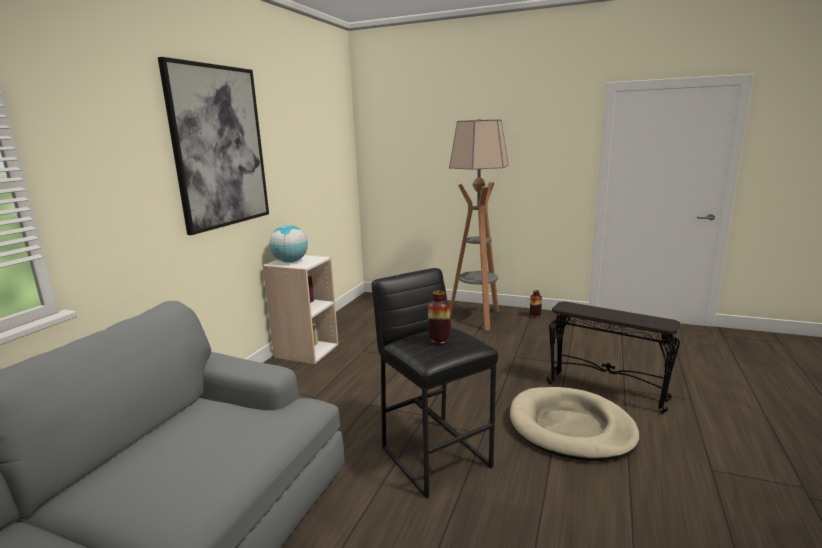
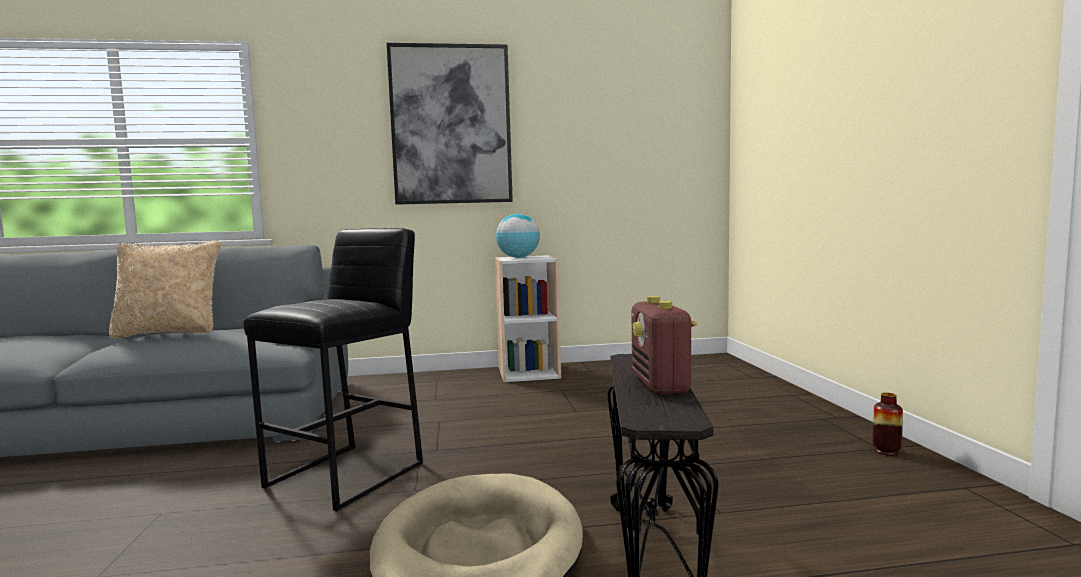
camera: 60 degrees right, 10 degrees down
(157, 463) = (169, 335): none -> beige pillow
(439, 340) = (314, 300): vase -> none
(477, 319) = (772, 417): floor lamp -> none
(618, 314) = (660, 385): none -> radio

